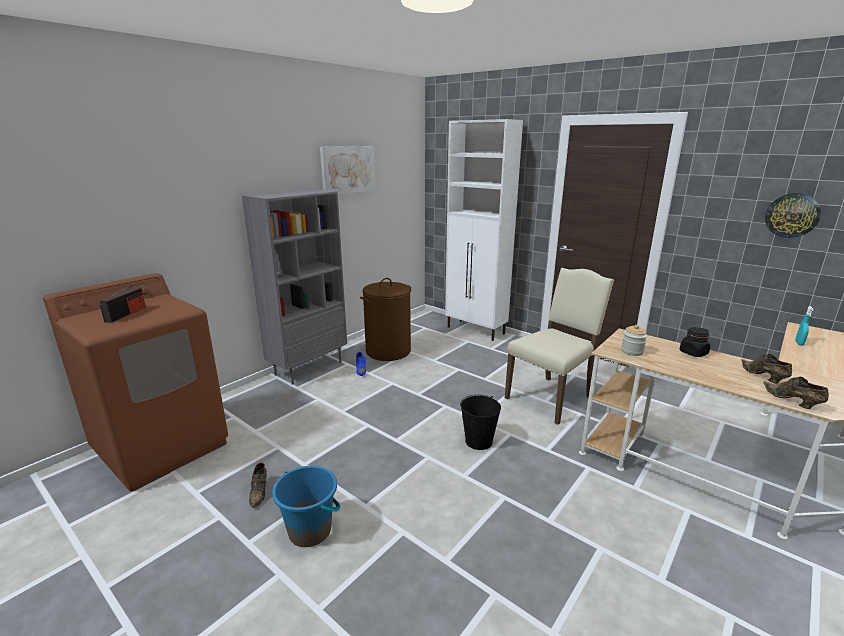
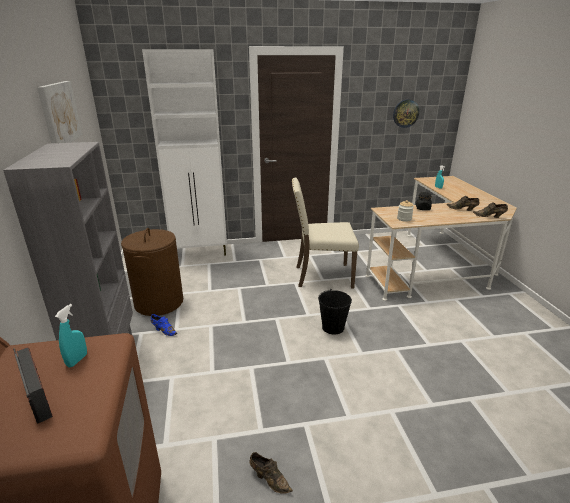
camera: 50 degrees left, 5 degrees up
(163, 309) = (77, 360): none -> turquoise spray bottle
(310, 530) = (349, 463): blue bucket -> none
(551, 397) = (322, 276): beige chair -> beige chair turned 90 degrees counterclockwise

